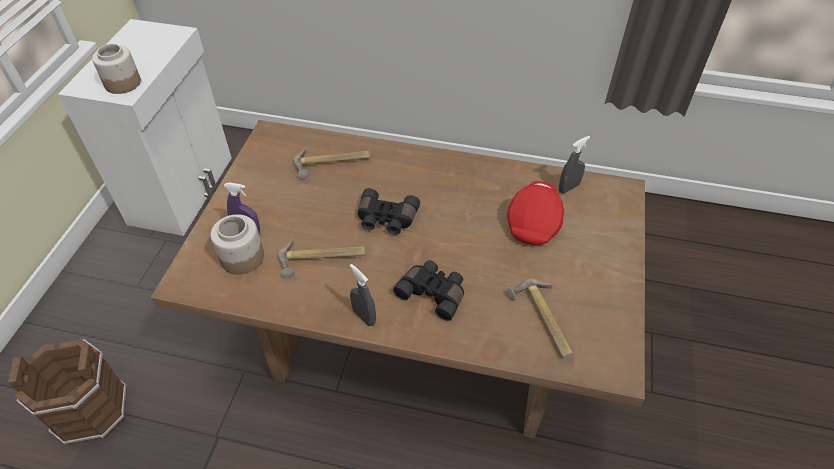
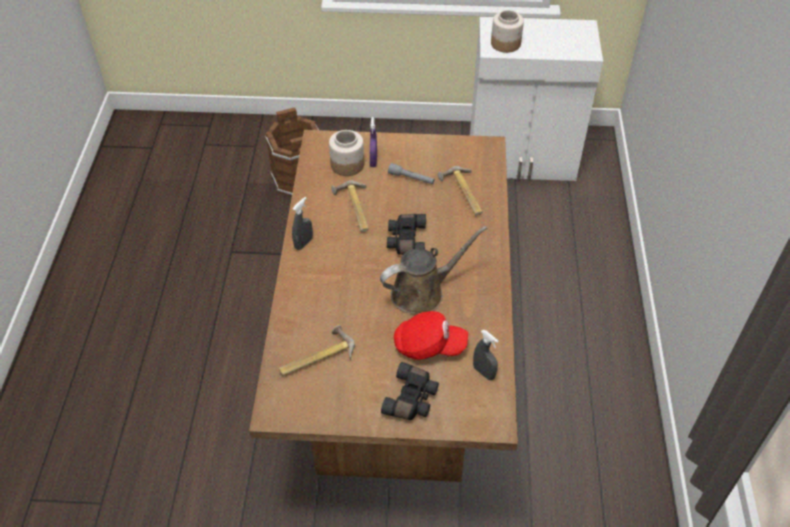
camera: 80 degrees right, 0 degrees up
(292, 201) = (411, 178): none -> grey flashlight
(433, 293) = (333, 281): black binoculars -> black binoculars (412, 399)
(463, 217) = (422, 292): none -> brown watering can

